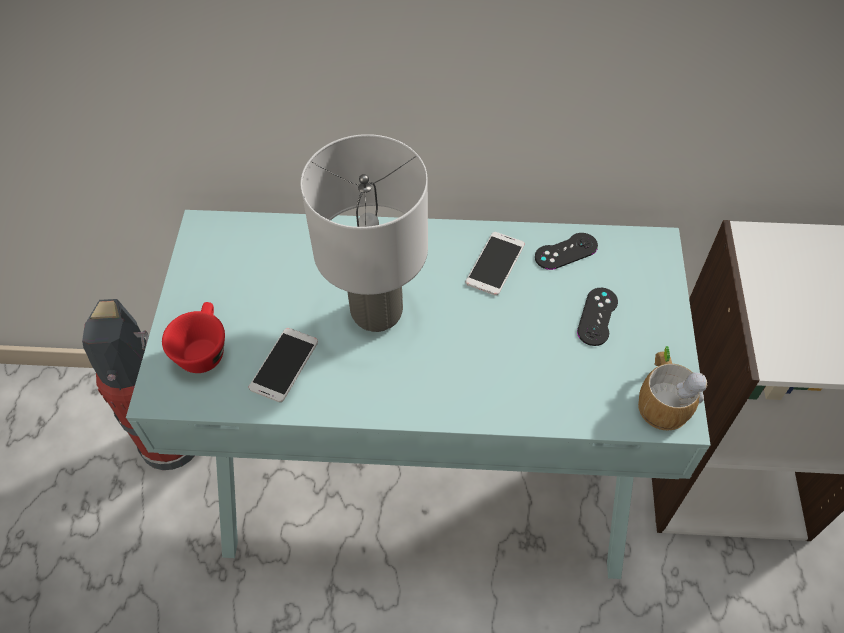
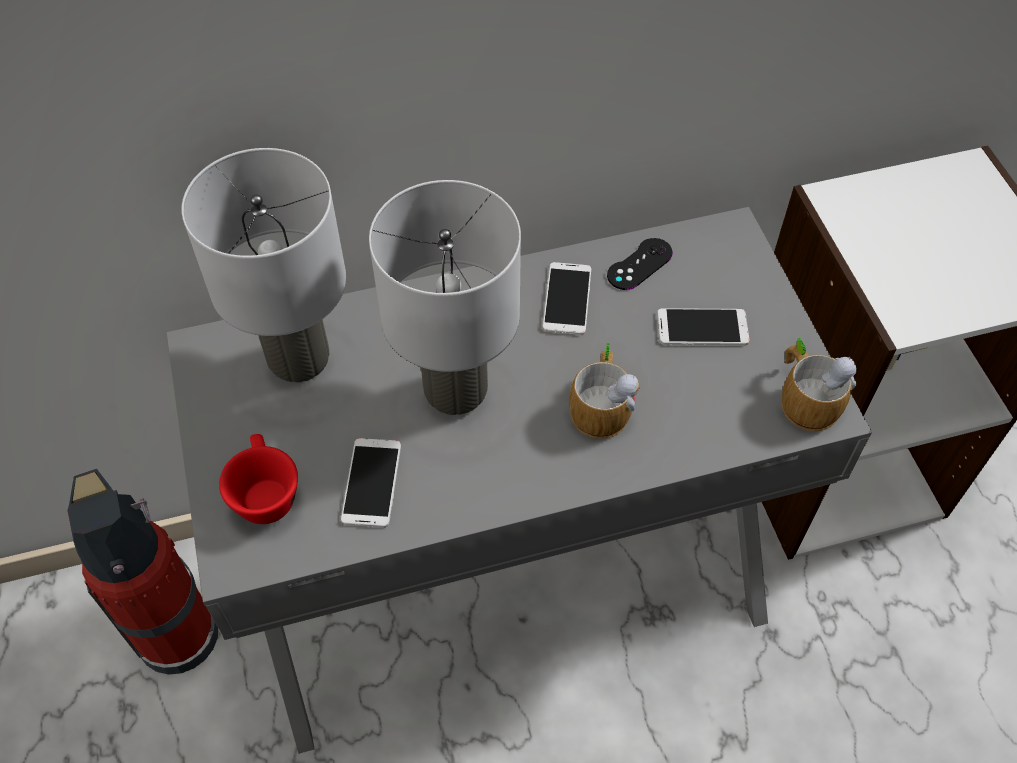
camera: 20 degrees left, 0 degrees up
(267, 257) = (296, 362): none -> white table lamp
(425, 474) = (508, 576): turquoise desk -> grey desk
(488, 355) = (602, 404): none -> mug
(597, 316) = (702, 328): black game controller -> phone

